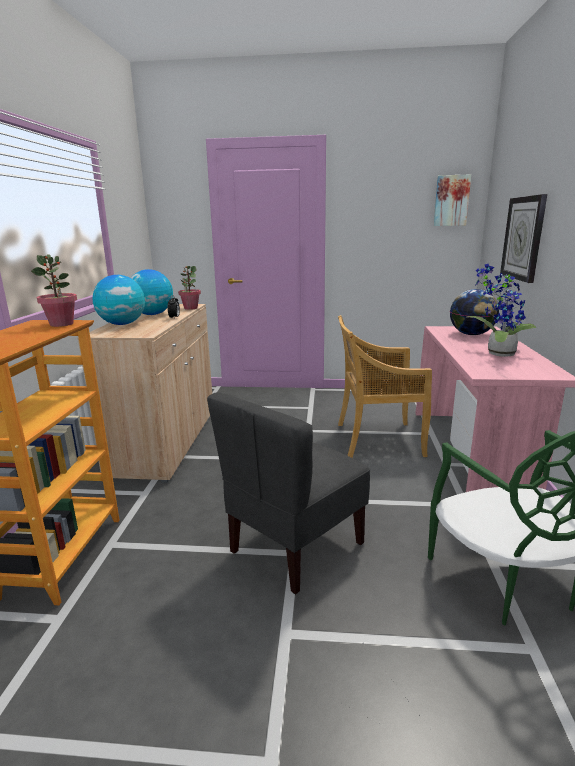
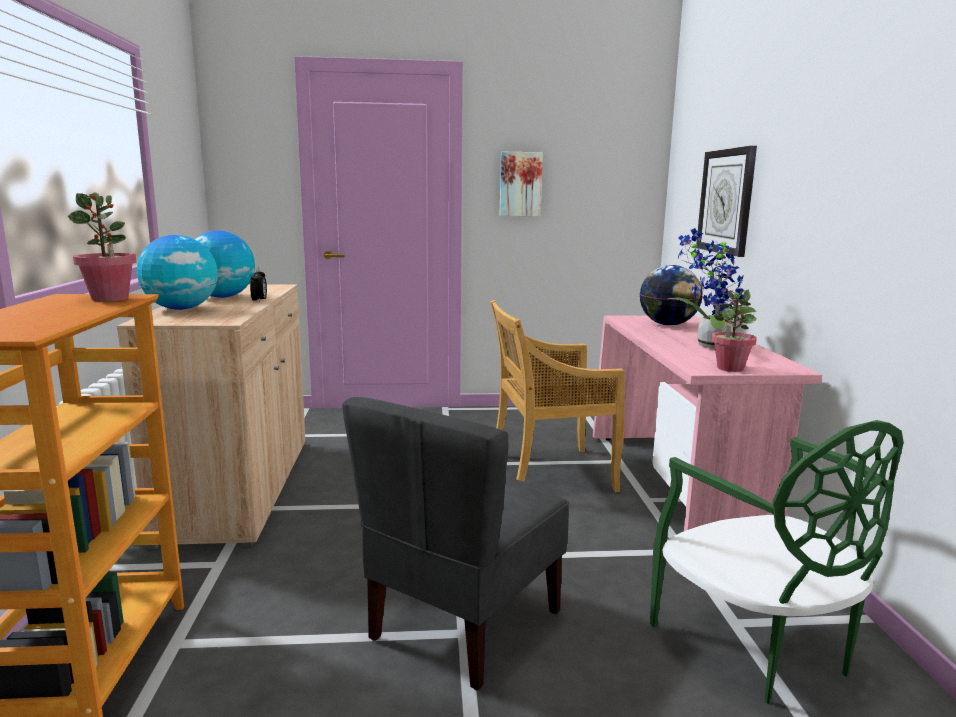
camera: 10 degrees left, 5 degrees down
(190, 308) = (277, 289): potted plant -> potted plant (730, 368)
(451, 200) = (626, 155): picture -> picture (520, 184)

